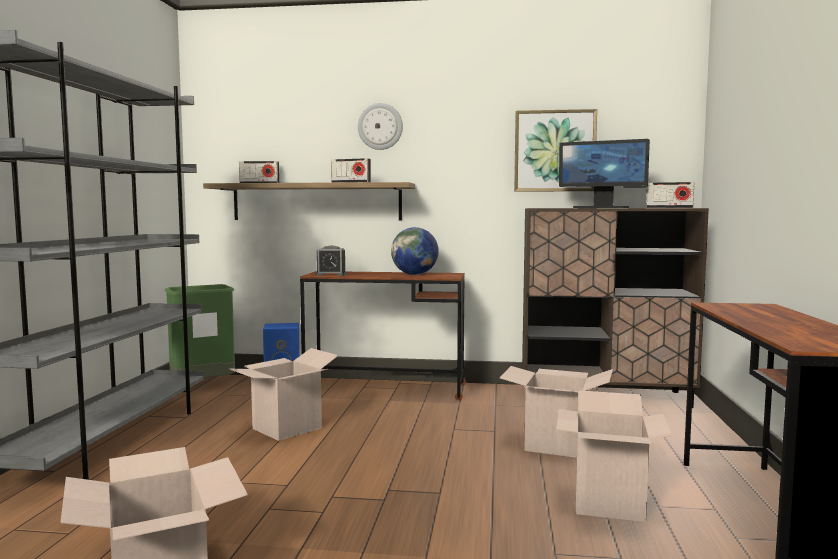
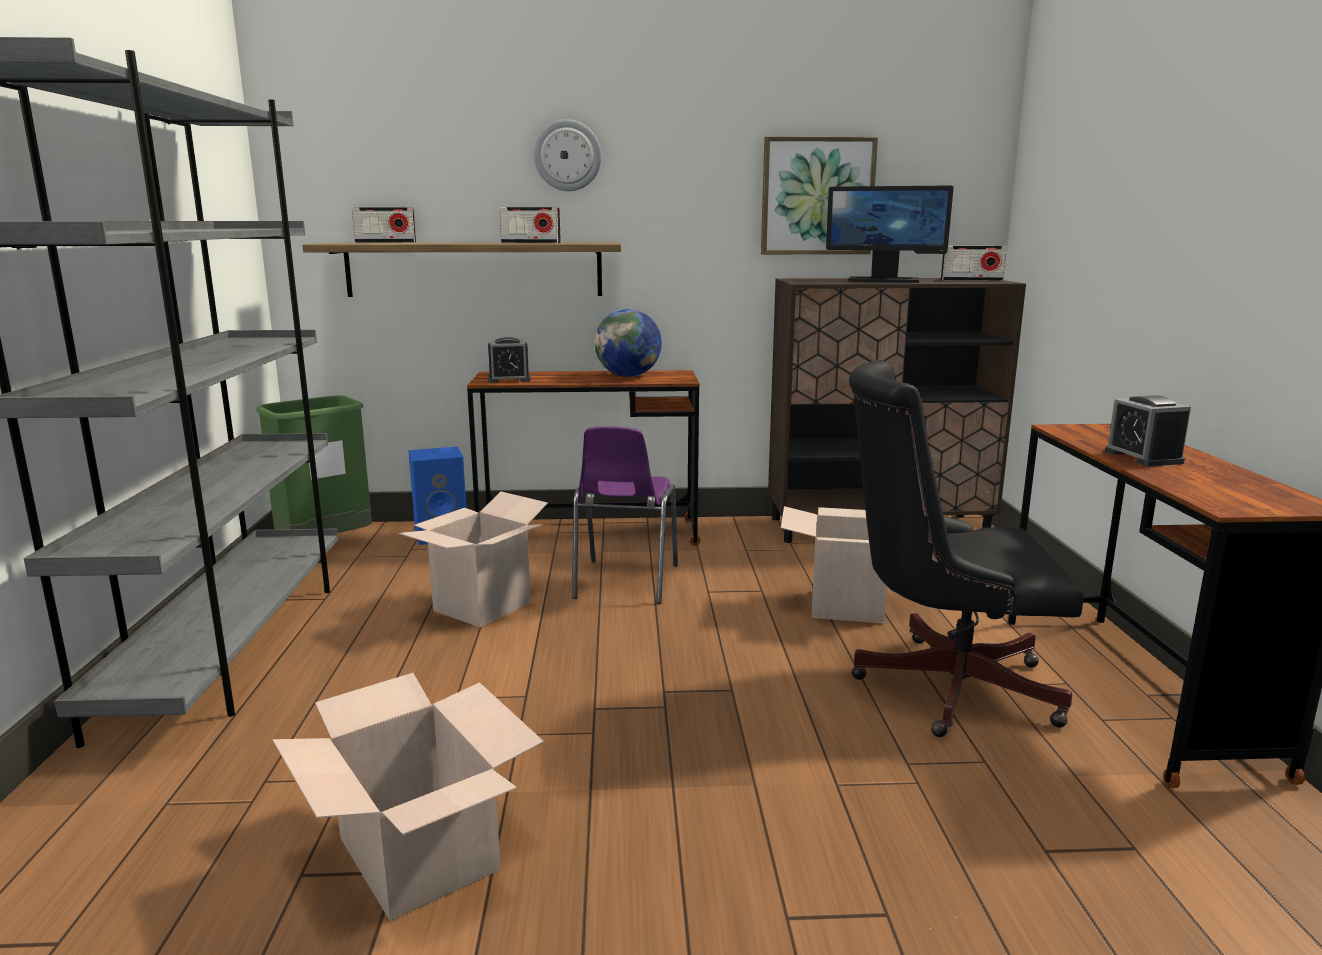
camera: 10 degrees left, 10 degrees up
(394, 420) = (624, 583): none -> purple chair
(608, 502) = (942, 685): cardboard box -> black office chair
(763, 319) = (1143, 457): none -> alarm clock

